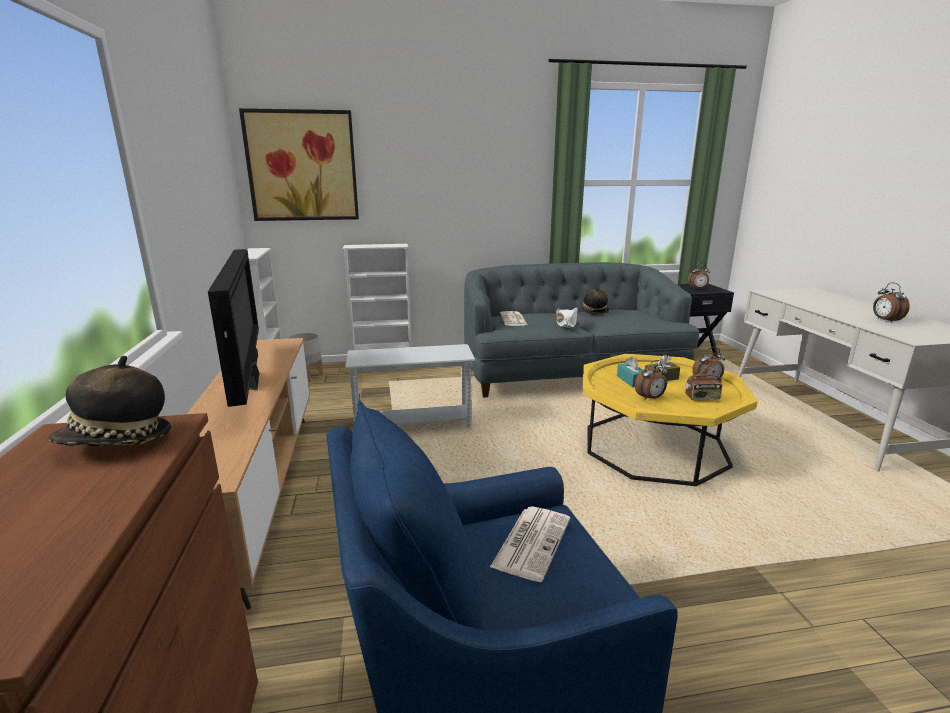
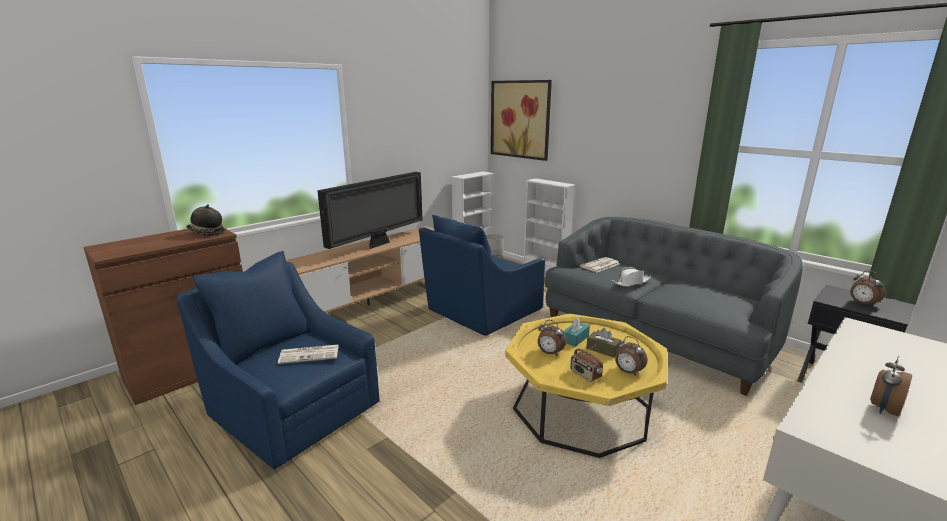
camera: 55 degrees right, 0 degrees up
(413, 424) = (481, 312): white side table -> blue armchair
(594, 311) = (687, 283): hat -> none

